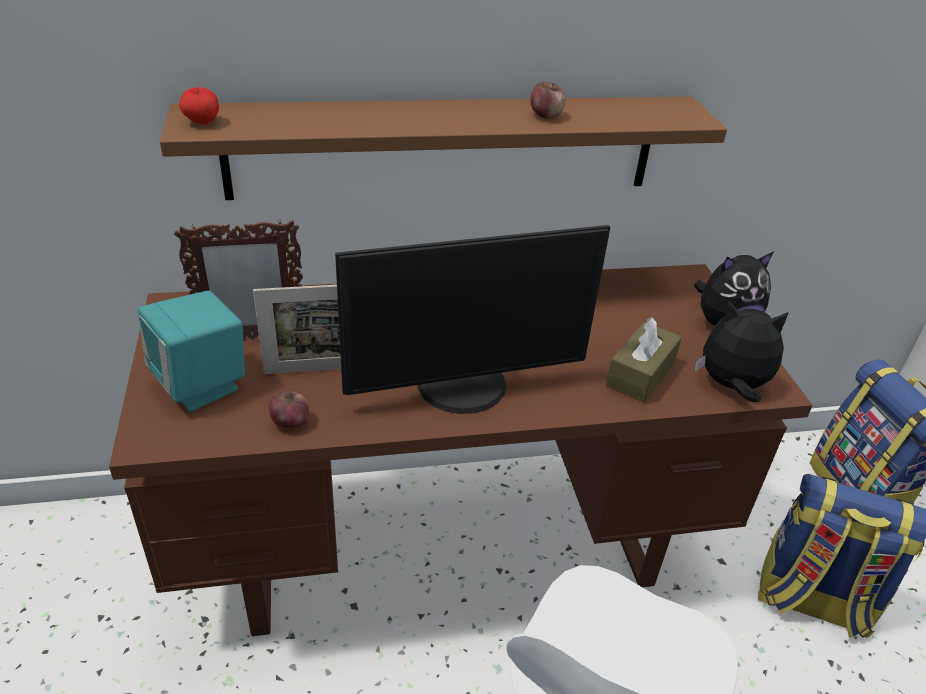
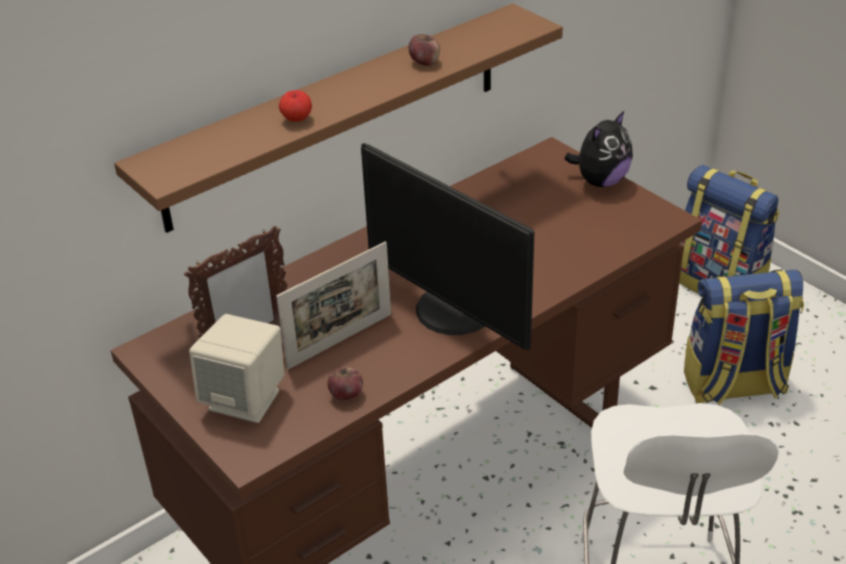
camera: 25 degrees left, 0 degrees up
(202, 122) = (167, 169): apple -> apple (296, 119)
(202, 385) = (245, 399): turquoise speaker -> beige speaker
(463, 387) = (452, 312): monitor -> monitor turned 90 degrees clockwise
(640, 374) = (571, 246): brown tissue box -> none
(731, 386) = (640, 229): plush toy -> none

